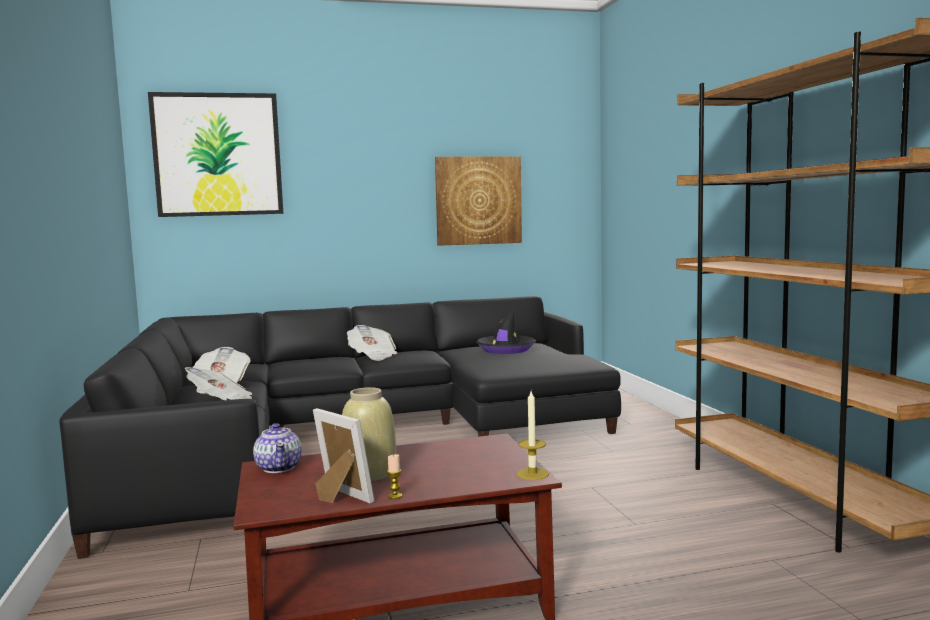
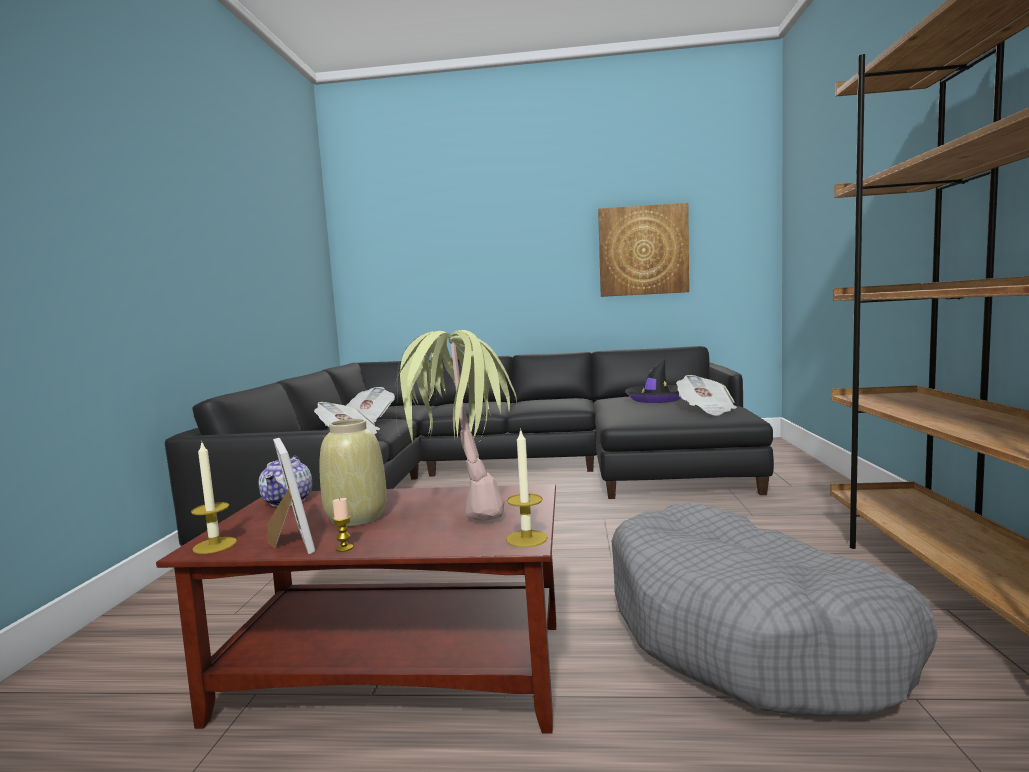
camera: 20 degrees right, 0 degrees up
(218, 155) = (400, 220): picture -> none
(270, 507) = (215, 545): none -> candle
(372, 356) = (523, 401): newspaper -> newspaper (706, 410)
(453, 459) = (461, 509): none -> potted plant
(654, 538) = (749, 634): none -> grey dog bed

